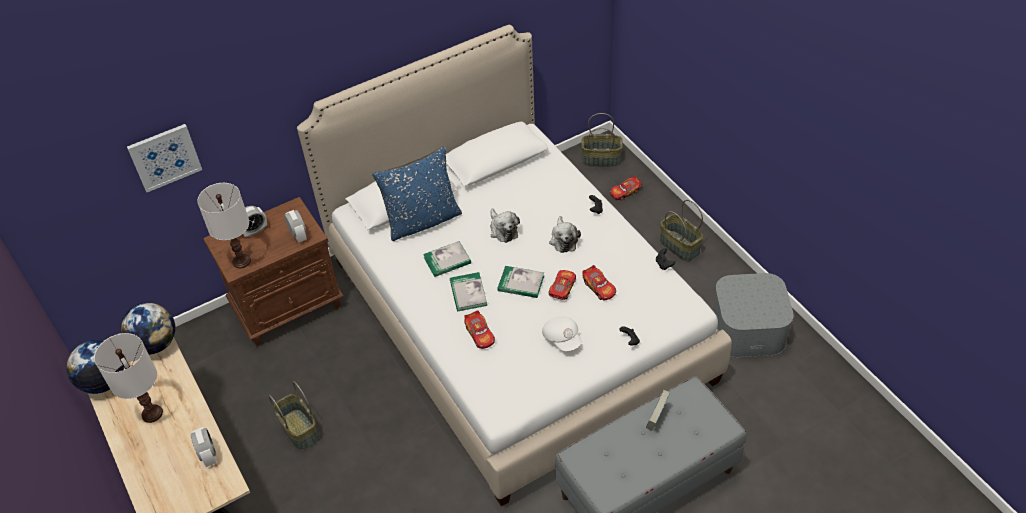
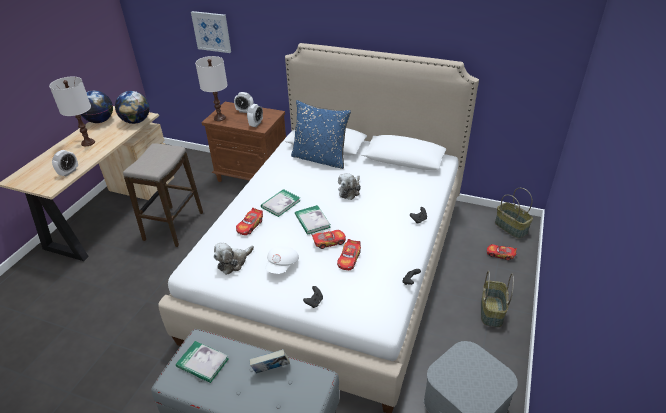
camera: 50 degrees right, 10 degrees down
(300, 429) = (174, 226): basket -> stool
(447, 260) = (298, 182): book -> book (202, 363)
(563, 239) = (373, 220): plush toy -> plush toy (233, 262)

